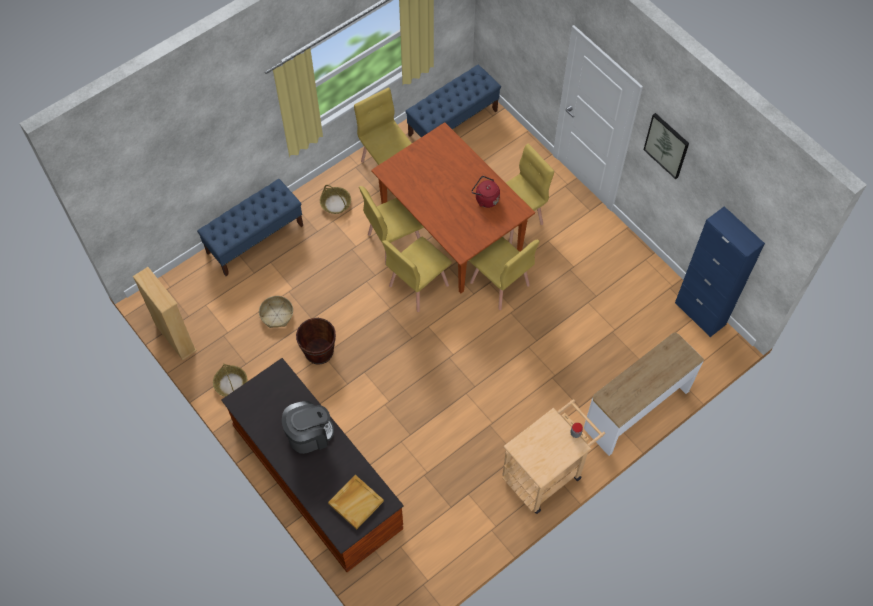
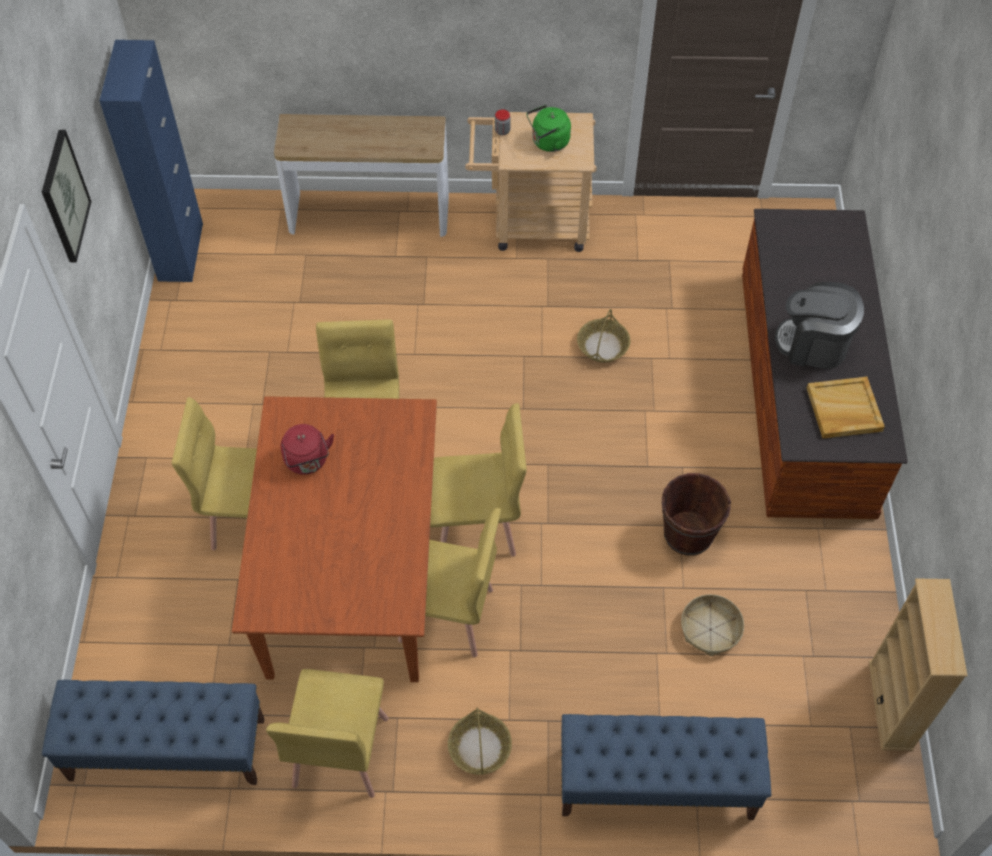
camera: 140 degrees left, 5 degrees down
(231, 383) = (845, 577): basket -> basket (603, 346)
(356, 502) = (808, 243): beige tray -> beige tray (843, 410)
(544, 445) = (548, 142): none -> green kettle

